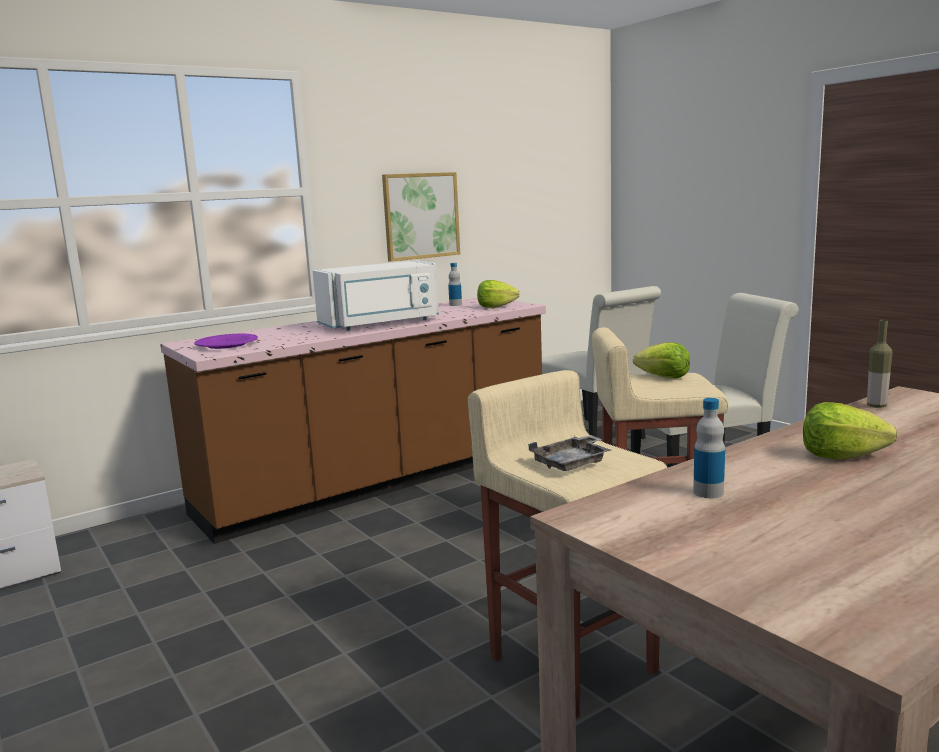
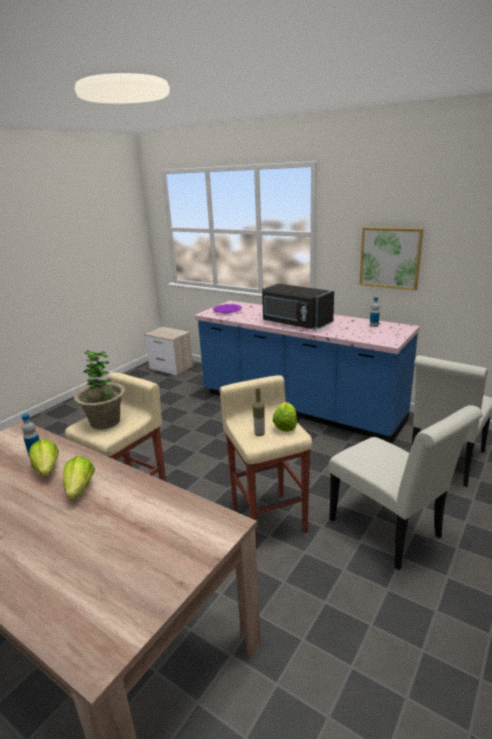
camera: 70 degrees right, 10 degrees up
(380, 482) = (298, 407): brown counter -> blue counter
(381, 323) = (295, 323): white microwave -> black microwave
(496, 306) = (375, 336): lettuce -> lettuce (47, 470)
(572, 463) = (105, 422): grey tray -> potted plant
(876, 406) = (189, 506): bottle -> bottle (259, 434)

